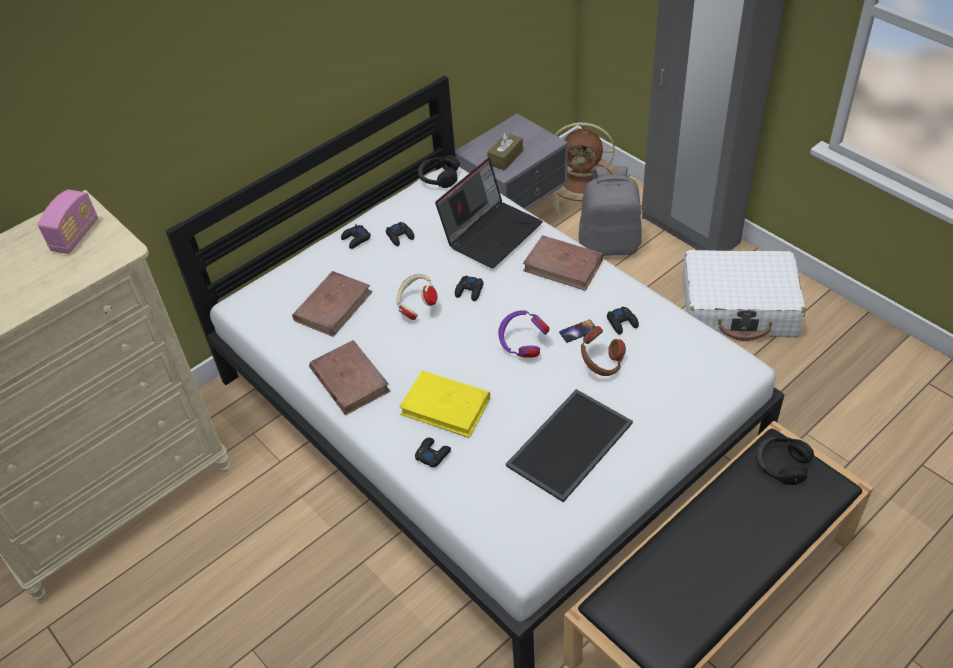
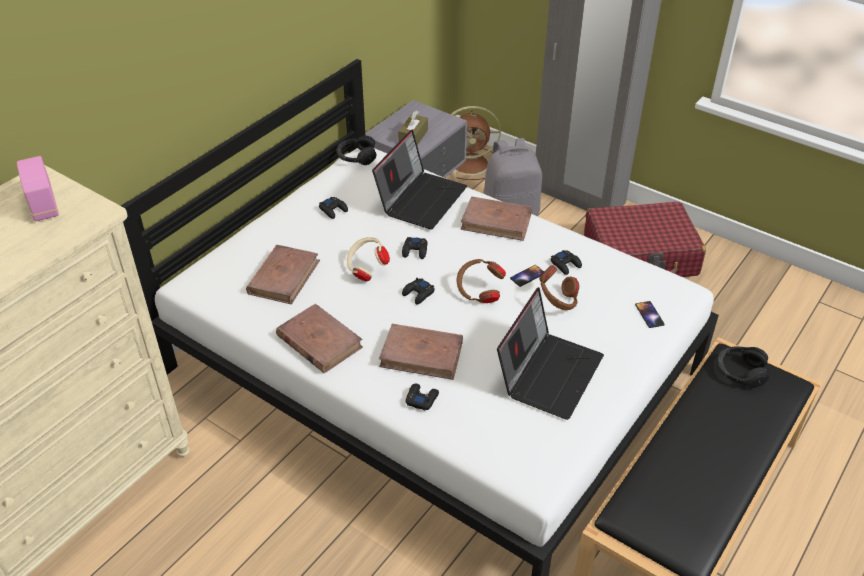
camera: 15 degrees left, 5 degrees down
(75, 236) = (43, 204): radio -> radio turned 150 degrees clockwise
(356, 239) = (290, 216): black game controller -> black game controller (418, 294)
(446, 406) = (422, 354): yellow book -> brown book
(522, 345) = (479, 293): purple headphones -> brown headphones
(569, 442) = (549, 373): tray -> laptop
(695, 390) = (649, 315): none -> phone
(739, 307) = (640, 256): white suitcase -> red suitcase

